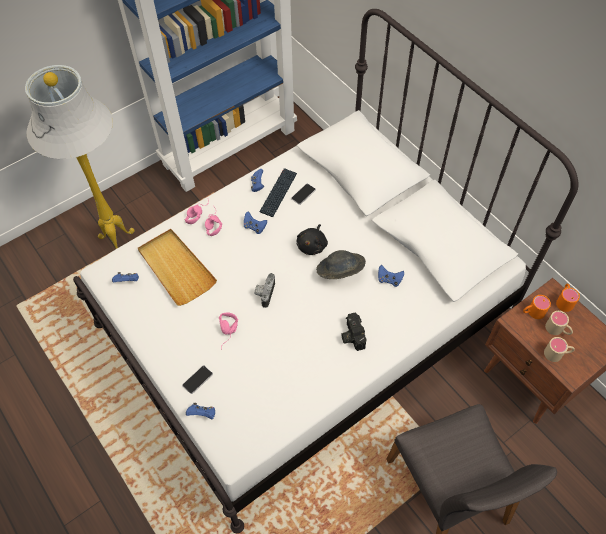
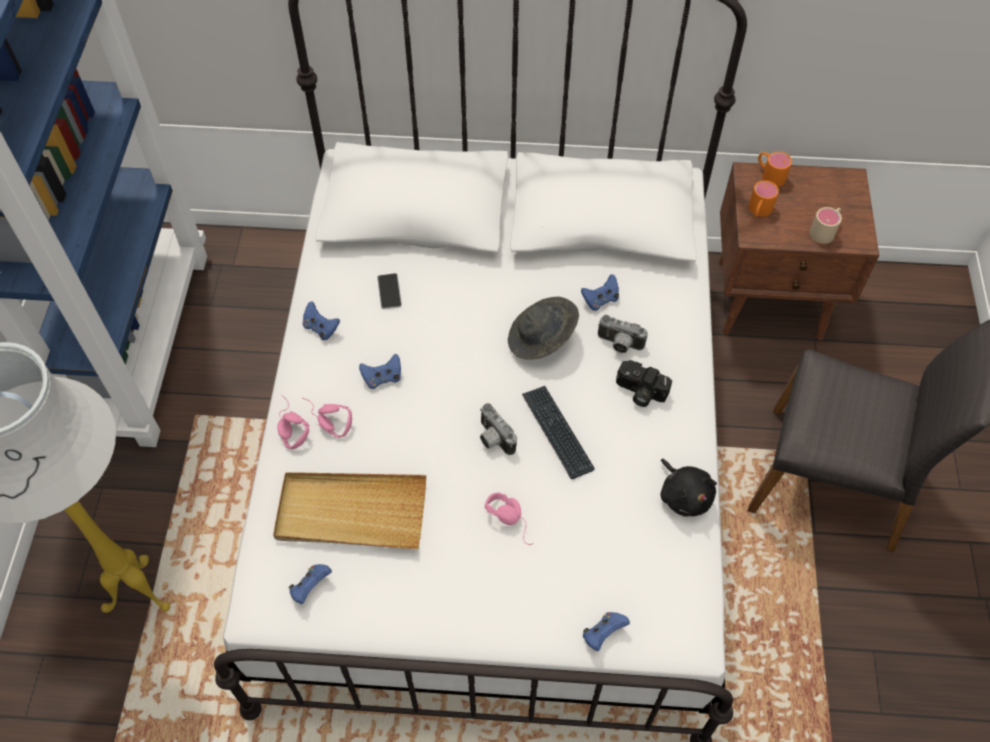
camera: 50 degrees left, 0 degrees up
(197, 380) = (548, 605): phone -> none
(278, 193) = (358, 315): keyboard -> keyboard (557, 432)
(312, 245) = (475, 338): black plush toy -> black plush toy (684, 495)
(371, 307) = (619, 345): none -> camera
(557, 330) = (798, 208): beige mug -> none

